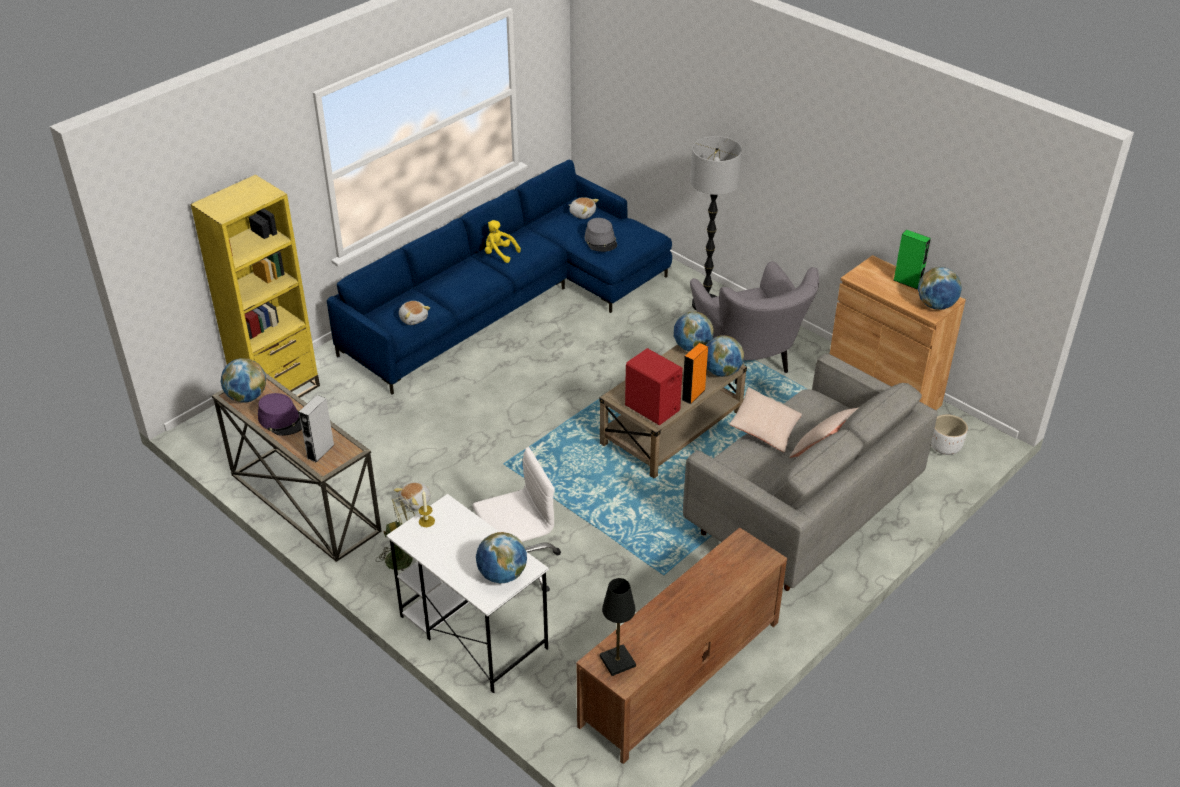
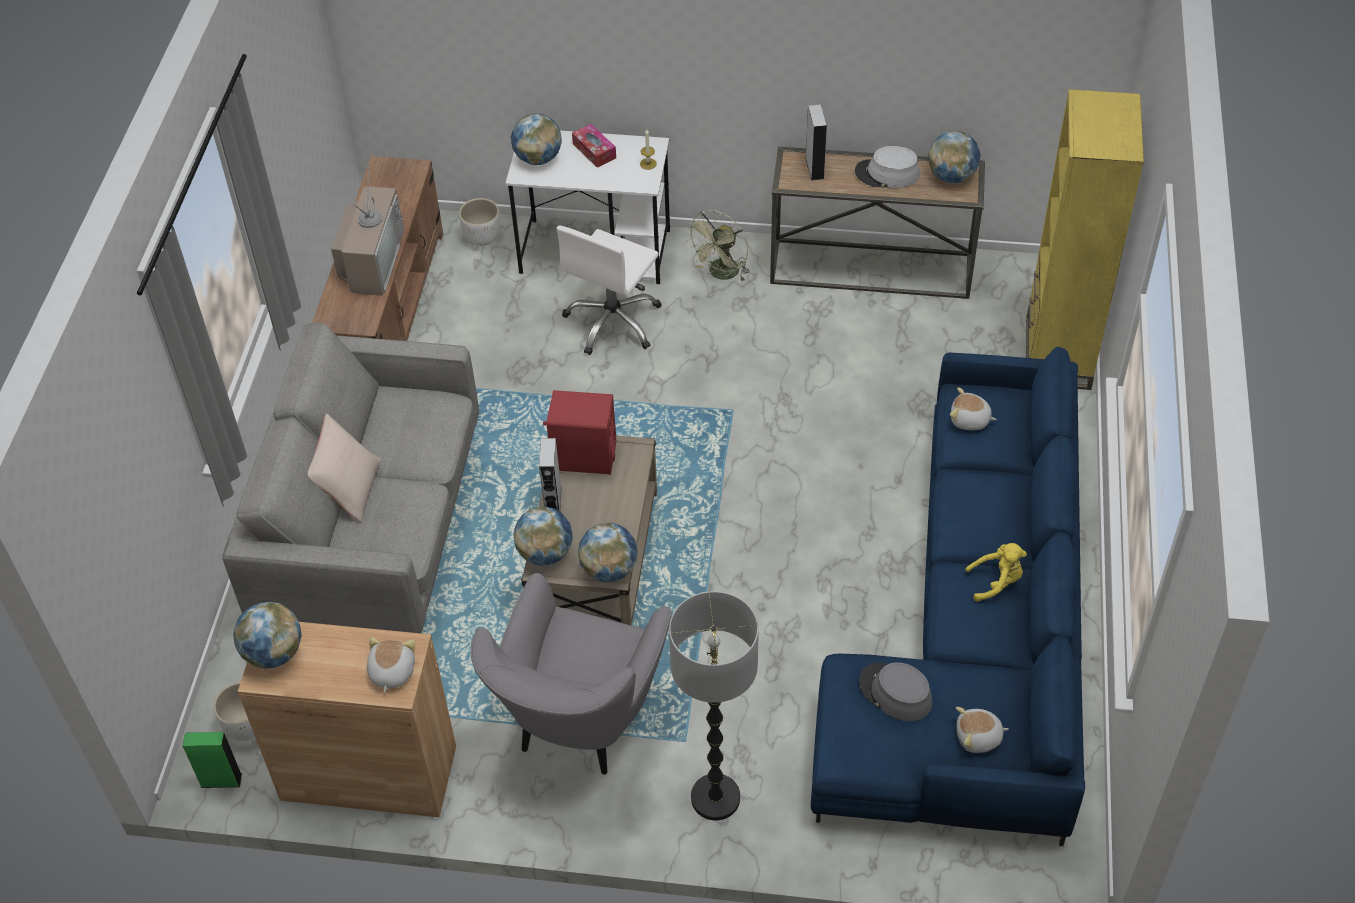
camera: 145 degrees right, 10 degrees up
(282, 420) = (887, 174): purple hat -> grey hat
(416, 502) = (772, 325): plush toy -> plush toy (391, 672)
(453, 556) = (594, 151): none -> tissue box
(547, 702) = (482, 236): none -> white planter
(617, 661) = (398, 176): black table lamp -> none
(693, 395) = (553, 501): orange speaker -> grey speaker
(698, 591) = (372, 260): none -> television
(749, 361) = (579, 724): grey armchair -> grey armchair turned 105 degrees counterclockwise
(765, 428) = (432, 482): beige pillow -> none
(907, 282) = (333, 678): green speaker -> green speaker (221, 780)

